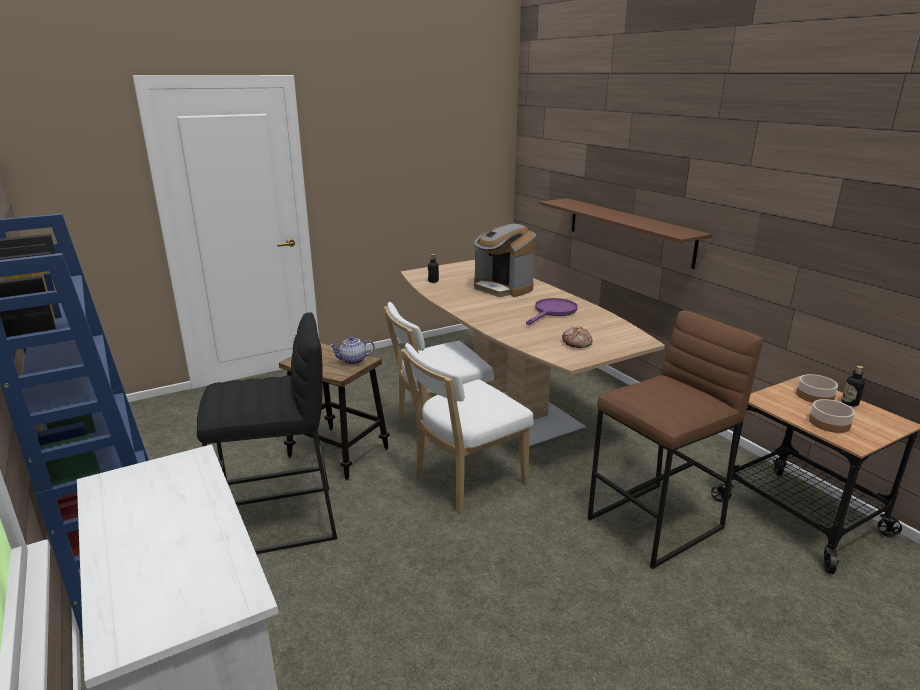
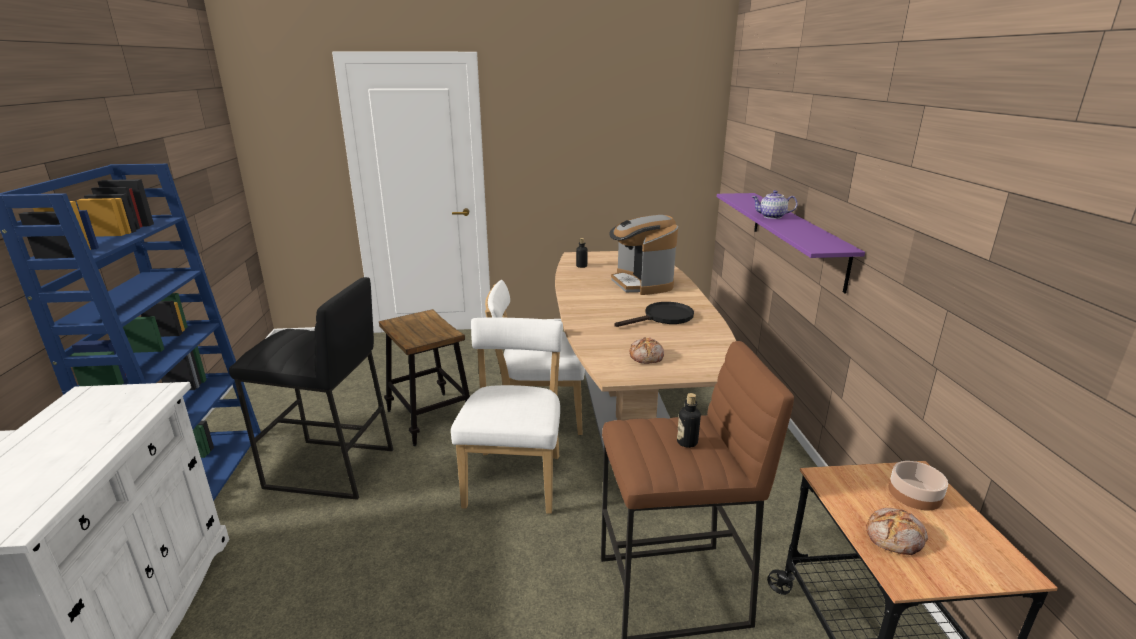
camera: 25 degrees right, 0 degrees up
(353, 361) = (437, 332): teapot -> teapot (772, 217)
(465, 480) = (515, 477): white chair -> white chair turned 105 degrees clockwise
(553, 312) = (663, 318): purple frying pan -> black frying pan
(628, 231) = (796, 237): brown shelf -> purple shelf
(830, 423) = (895, 538): bowl -> bread
(849, 403) = (961, 518): bottle -> bottle (687, 442)

